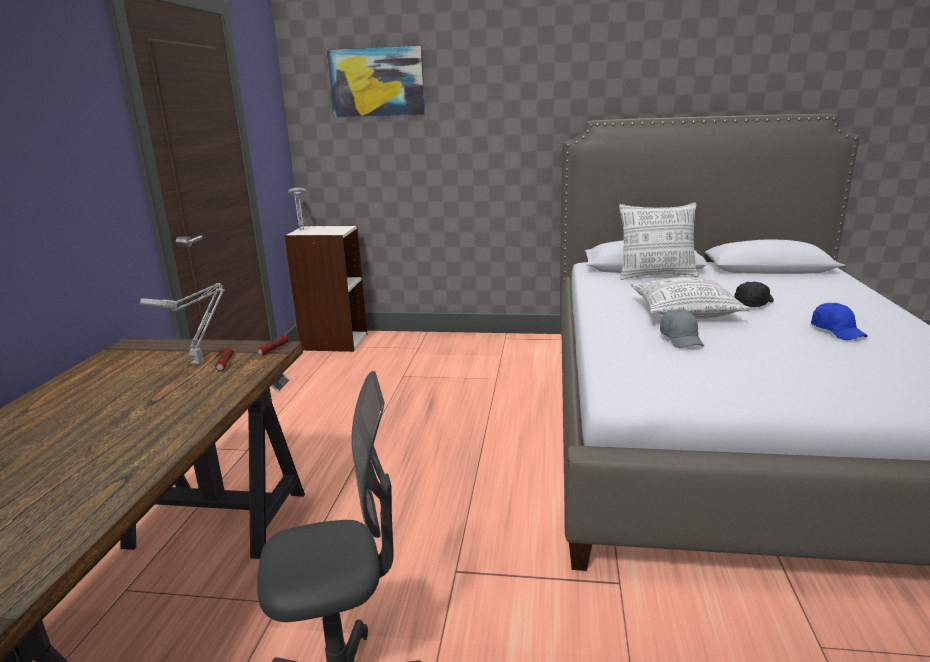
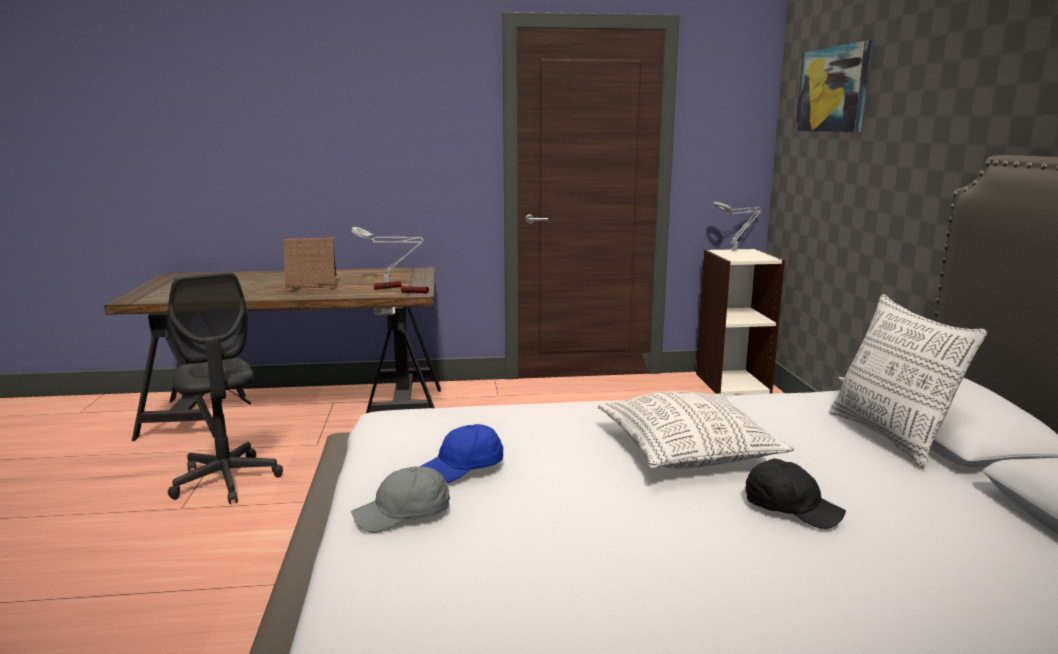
camera: 75 degrees right, 5 degrees down
(128, 417) = (308, 286): none -> toy house
(681, 339) = (555, 442): grey cap -> grey cap (404, 515)
(837, 331) = (679, 577): blue cap -> blue cap (464, 468)

